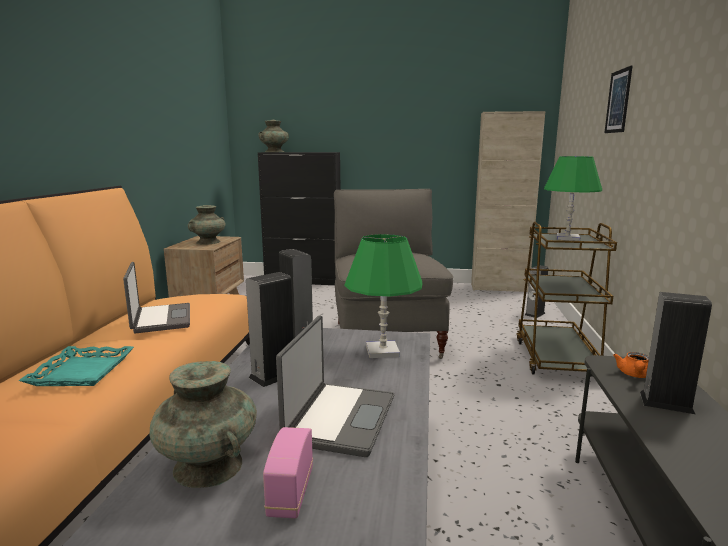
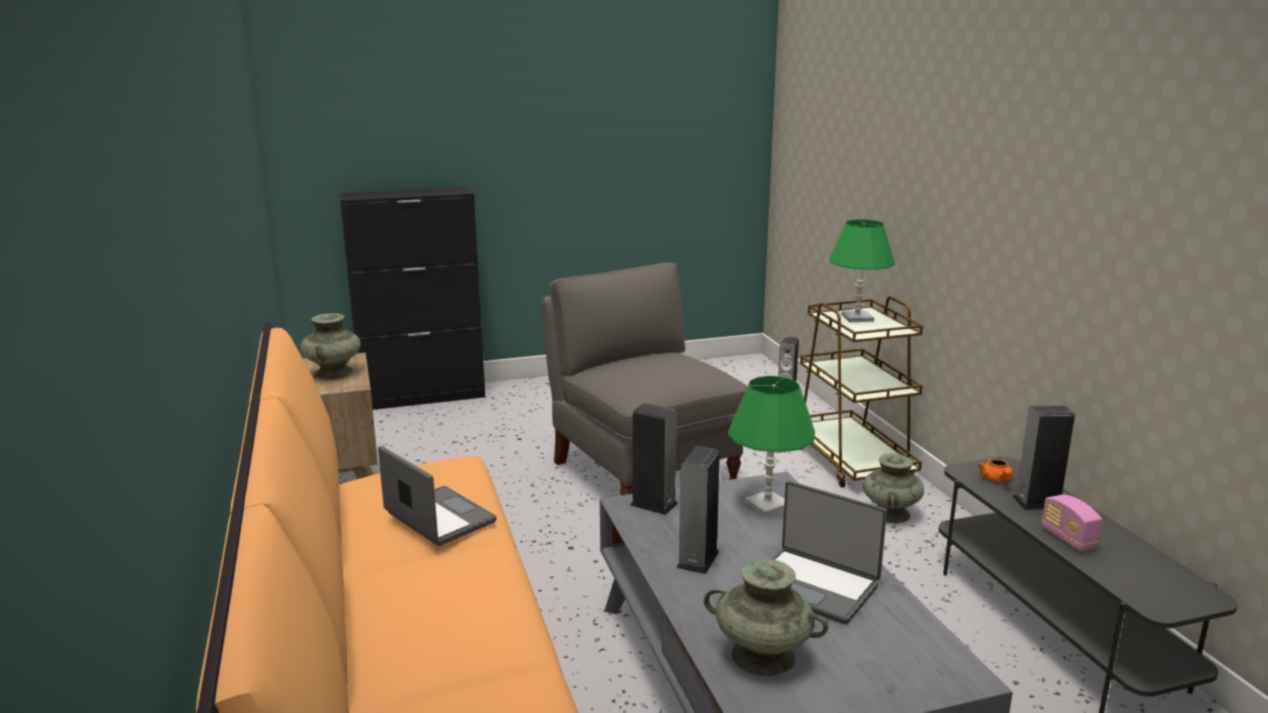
camera: 25 degrees left, 5 degrees up
(82, 372) = (465, 609): turquoise tray -> none
(274, 152) = (363, 195): turquoise vase -> turquoise vase (890, 513)
(290, 492) = (853, 655): radio -> radio (1067, 539)
(339, 418) = (814, 586): laptop -> laptop turned 135 degrees clockwise
(499, 288) = (713, 365): beige cabinet -> none
(618, 101) = (899, 152): picture -> none

